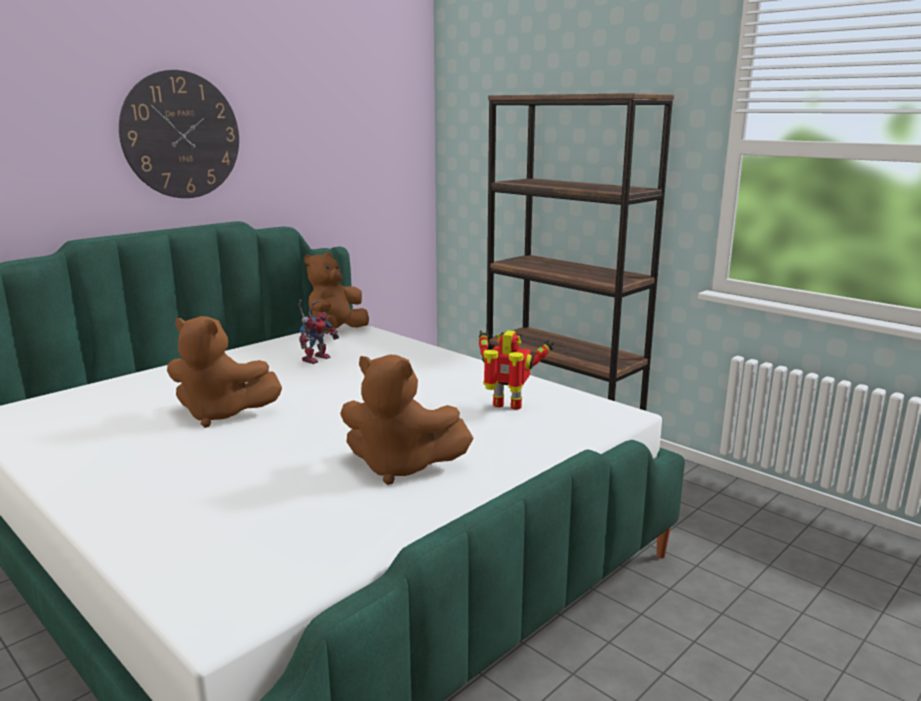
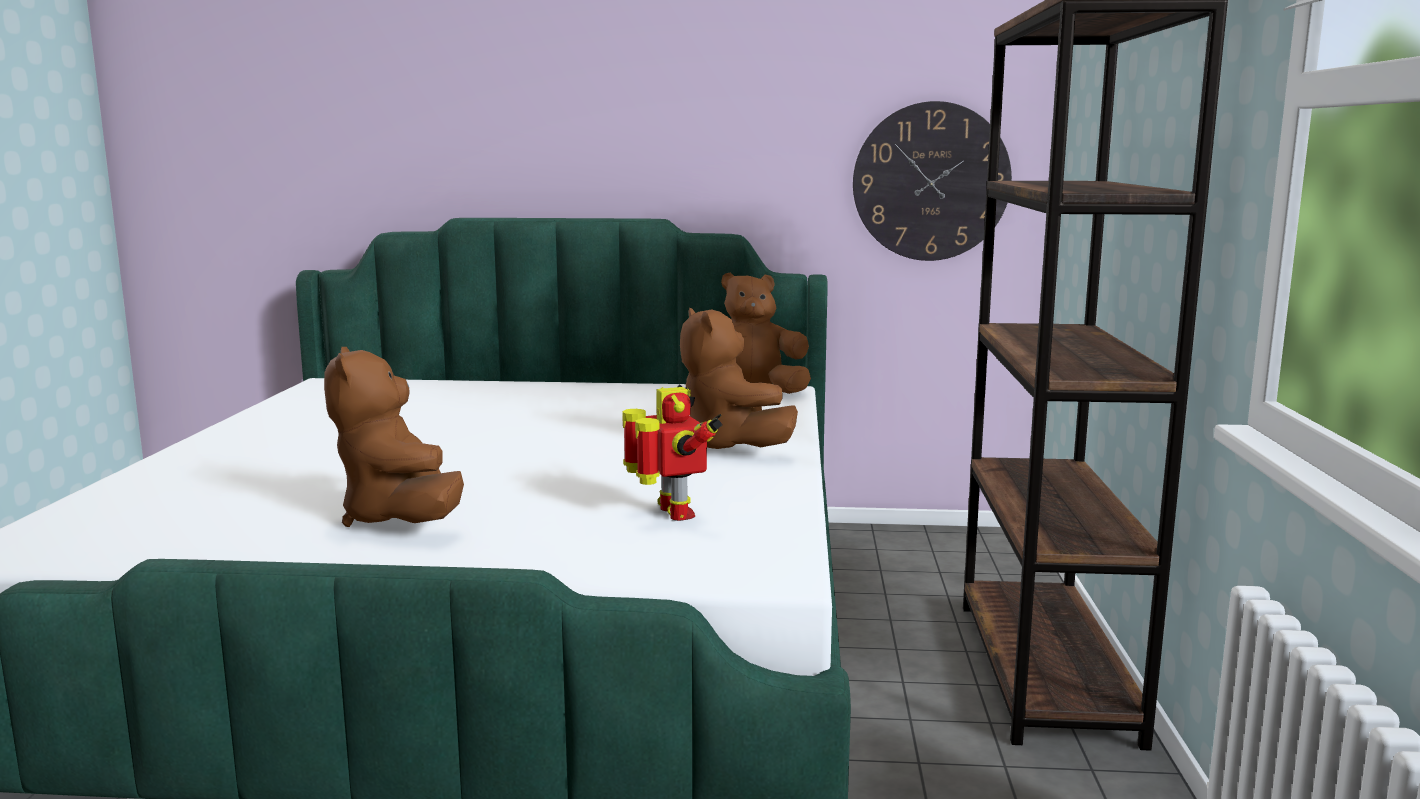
camera: 50 degrees right, 5 degrees down
(181, 135) = (609, 104): wall clock -> wall clock (931, 182)
(221, 414) = (432, 429): brown plush toy -> brown plush toy (730, 448)
(316, 358) = (652, 410): toy robot -> none

